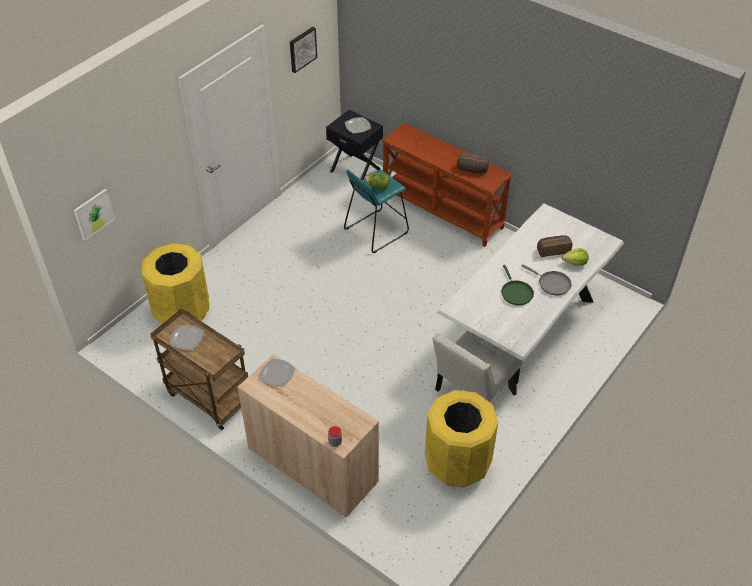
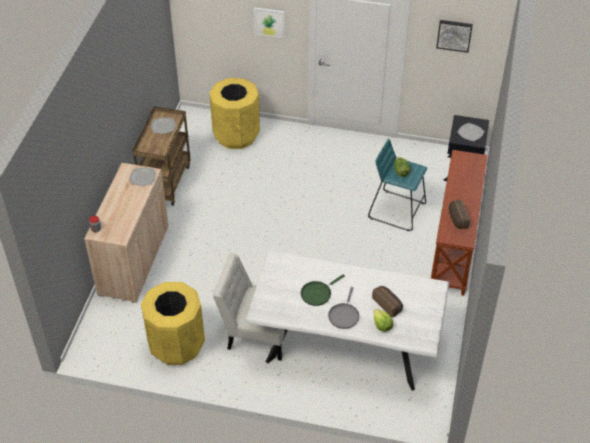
camera: 65 degrees right, 0 degrees up
(94, 214) = (206, 18): picture -> picture (269, 22)

